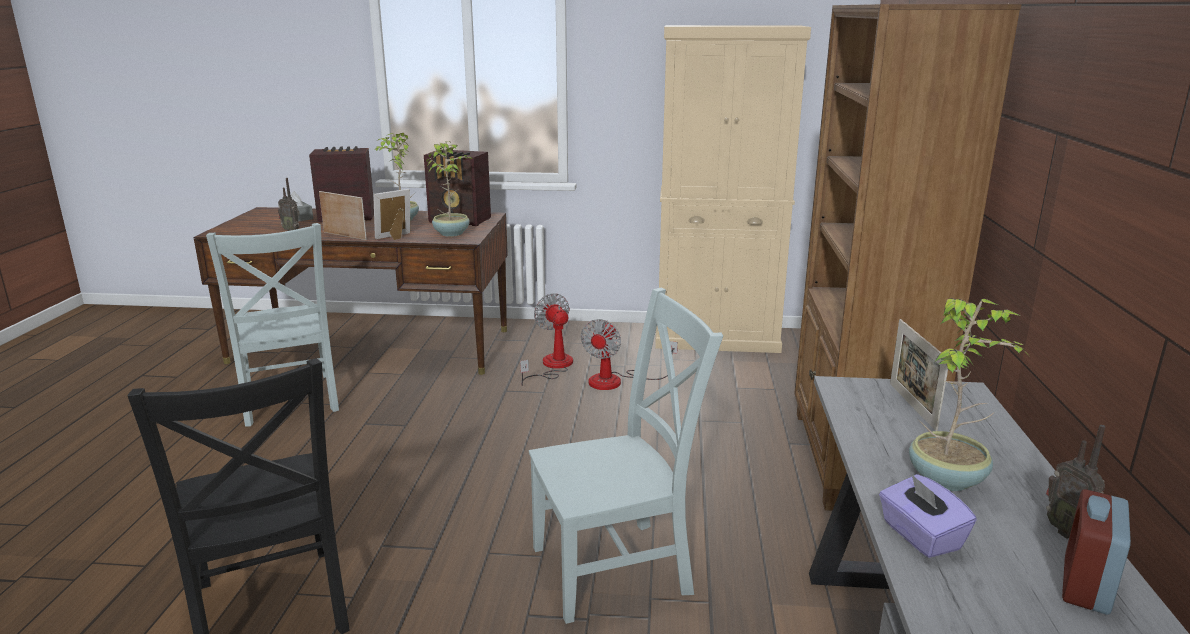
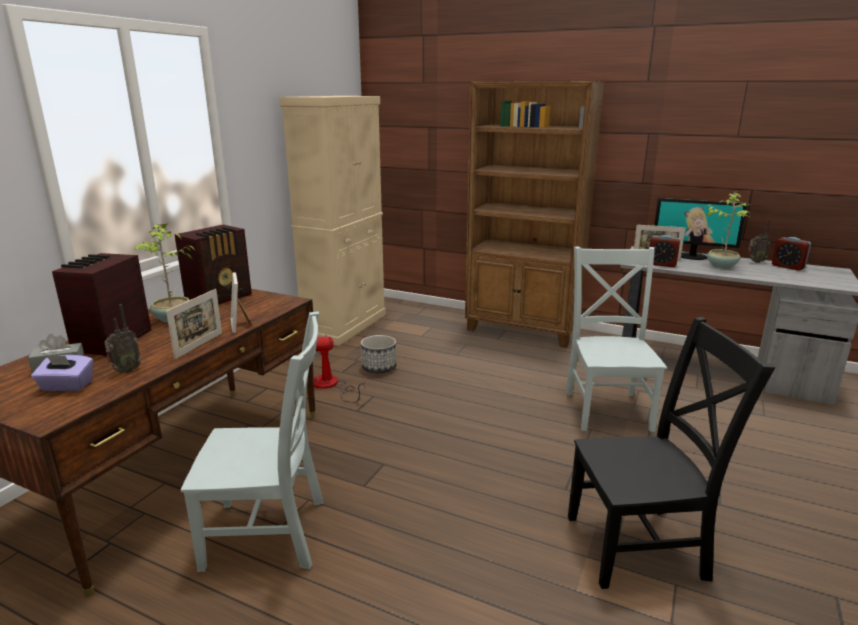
camera: 70 degrees left, 0 degrees up
(344, 236) = (199, 345): picture frame -> picture frame turned 150 degrees clockwise
(452, 233) = (262, 304): potted plant -> none
(616, 381) = (379, 367): fan -> planter
(863, 411) = (661, 264): none -> alarm clock
(920, 536) = (766, 276): purple tissue box -> purple tissue box (67, 386)
(991, 446) = (692, 256): none -> monitor

